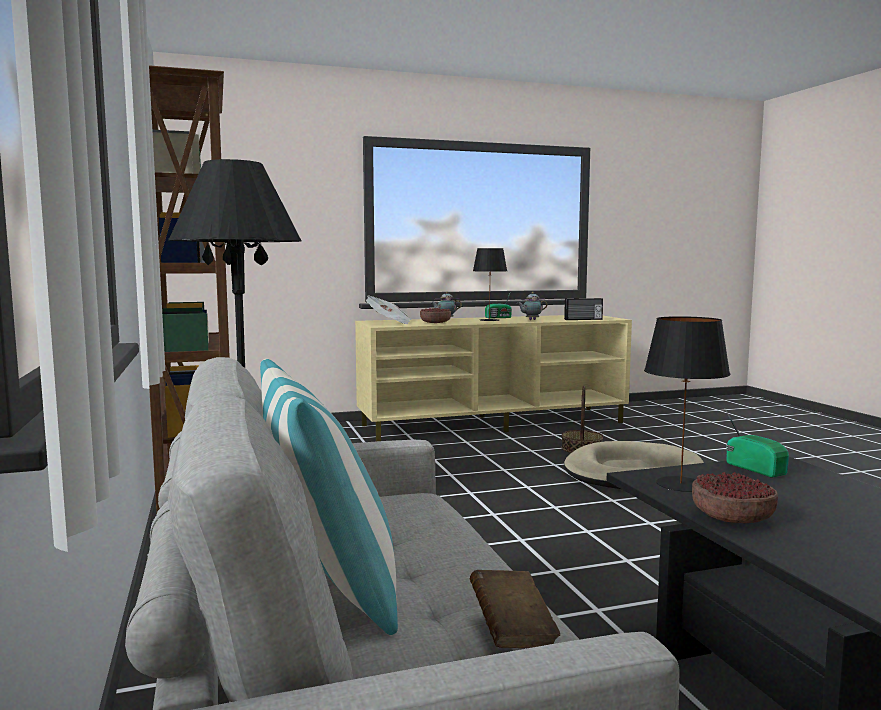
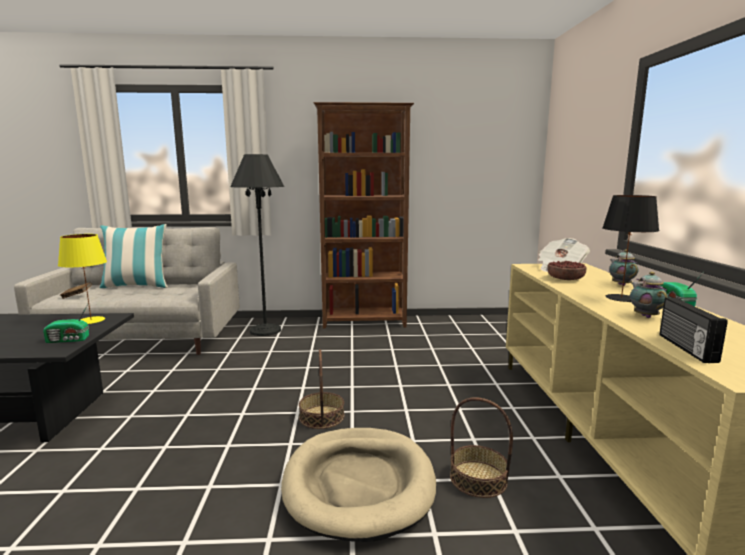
camera: 105 degrees right, 5 degrees up
(552, 496) = (322, 417): none -> basket
(679, 484) = (91, 320): black table lamp -> yellow table lamp
(732, 517) = (47, 319): bowl -> none

